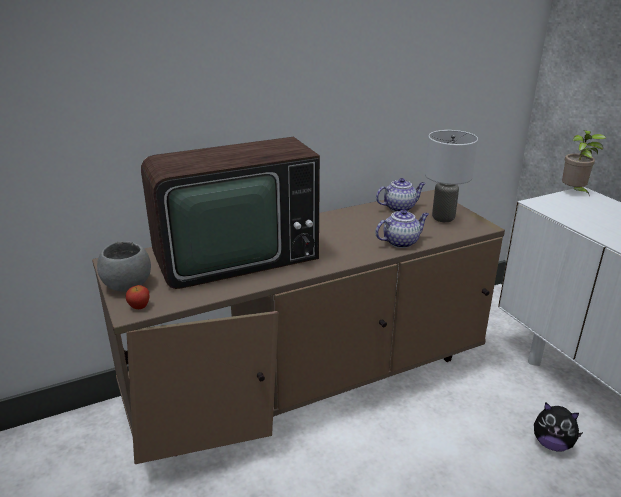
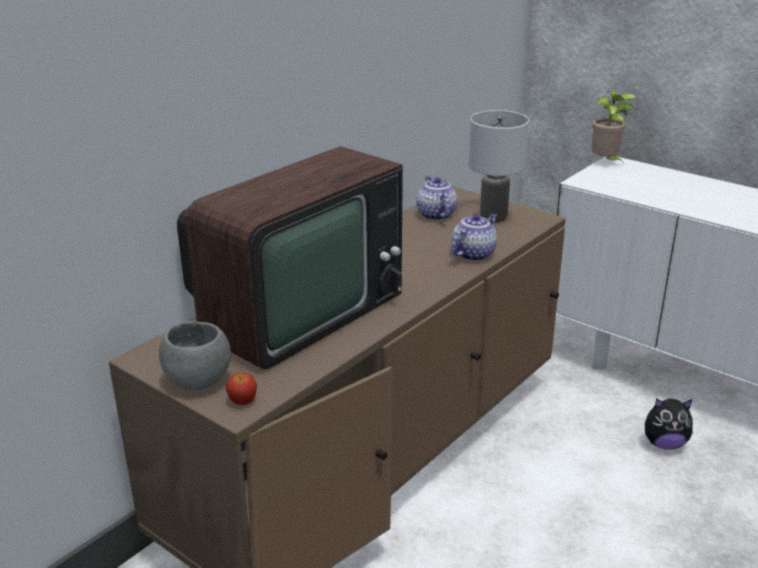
camera: 25 degrees left, 0 degrees up
(400, 207) = (435, 215): teapot -> teapot turned 60 degrees counterclockwise

